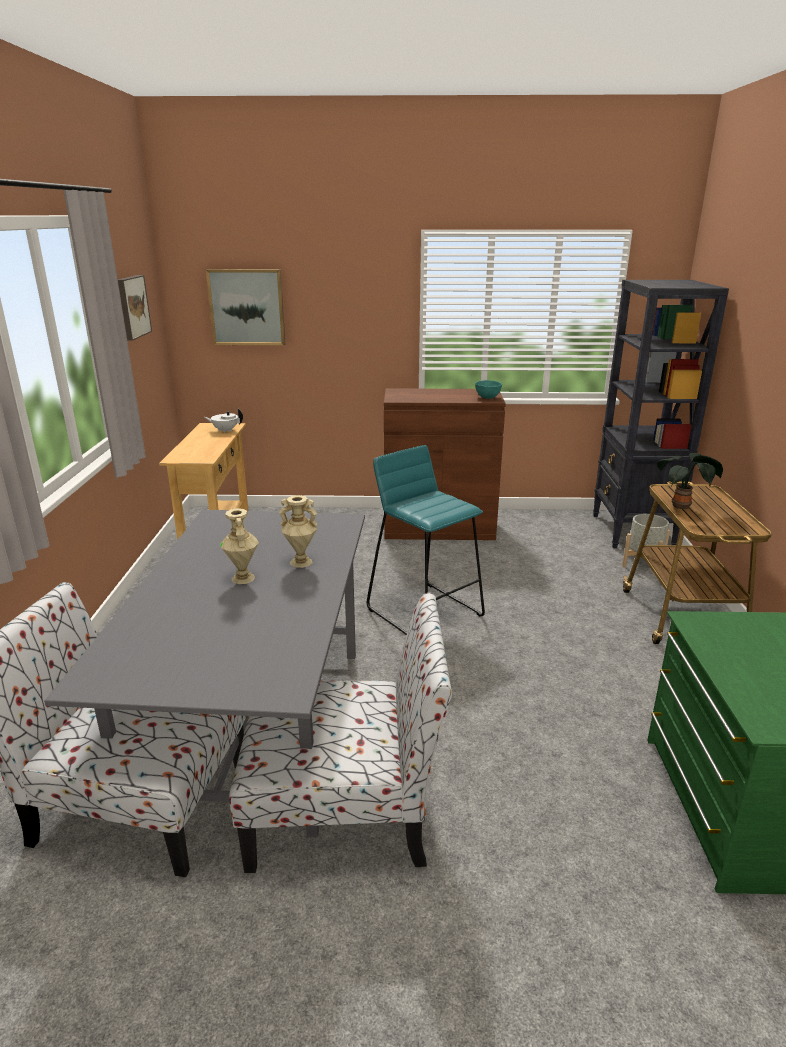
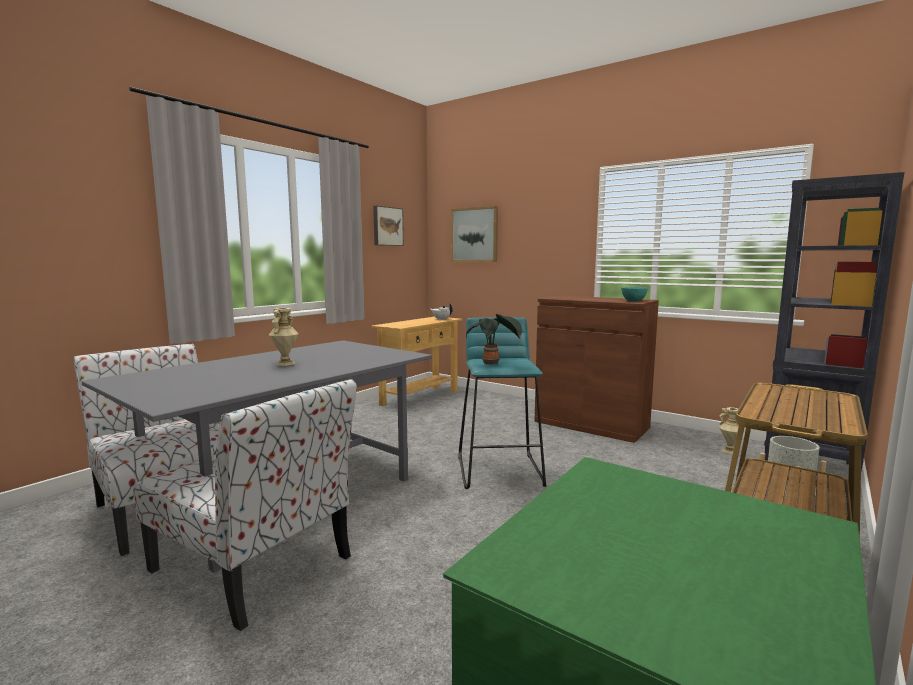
camera: 35 degrees right, 15 degrees down
(300, 562) = (333, 364): beige vase -> beige vase (729, 451)
(682, 506) = (766, 398): potted plant -> potted plant (492, 364)

